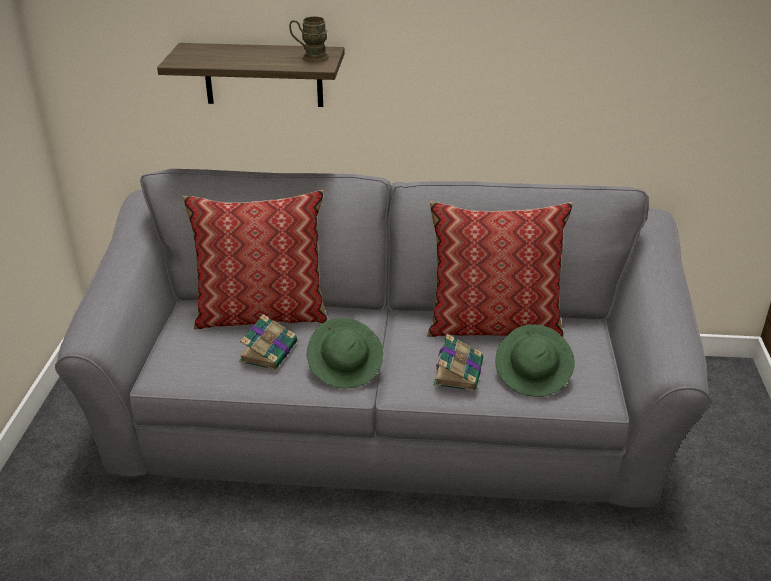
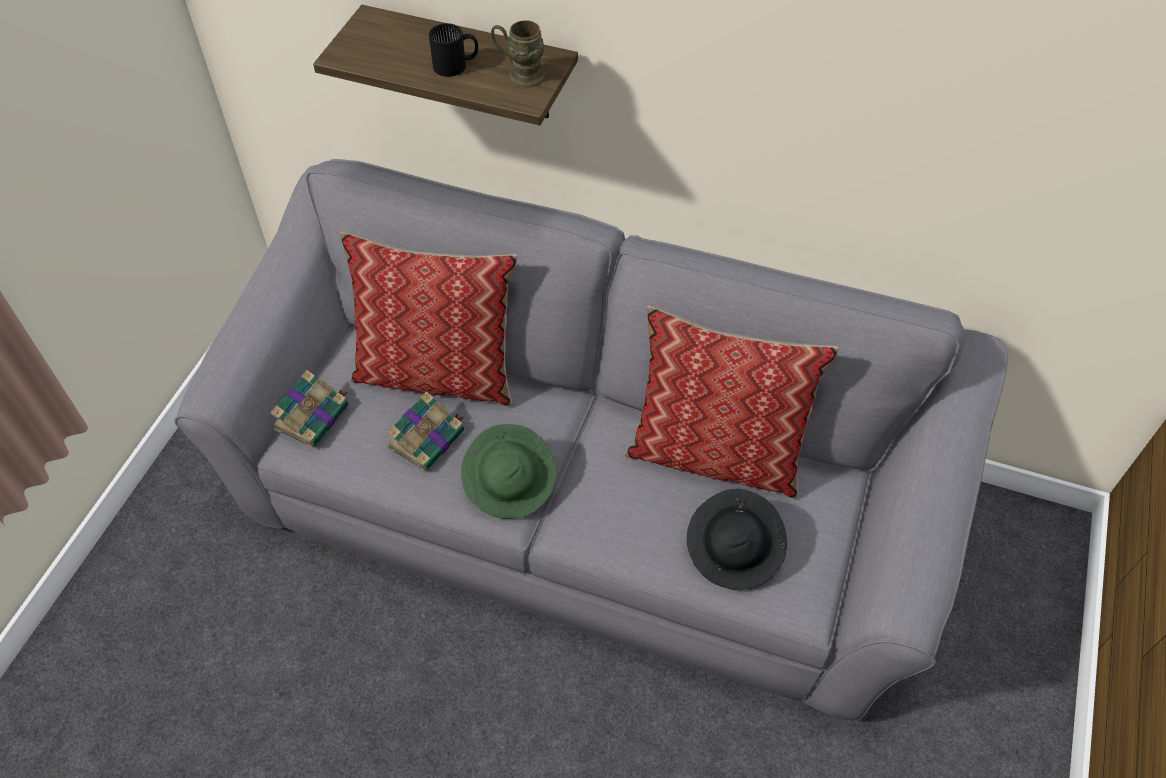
camera: 15 degrees right, 20 degrees up
(263, 58) = (456, 65): none -> black mug
(458, 372) = (642, 524): book -> book (313, 416)
(533, 375) = (734, 551): green hat -> black hat

